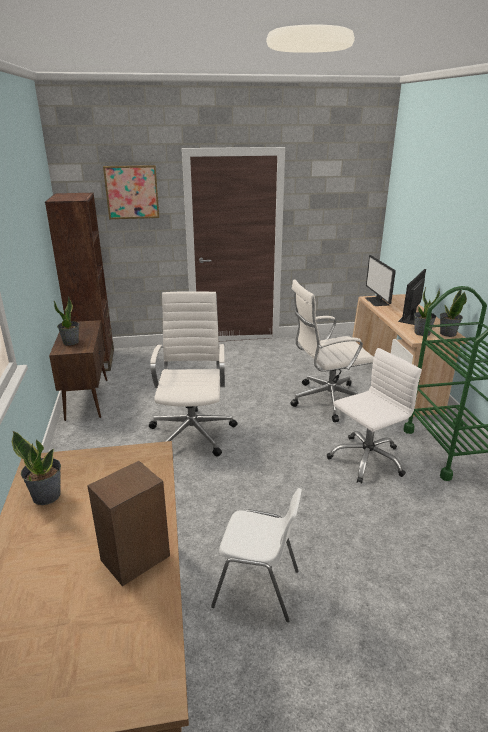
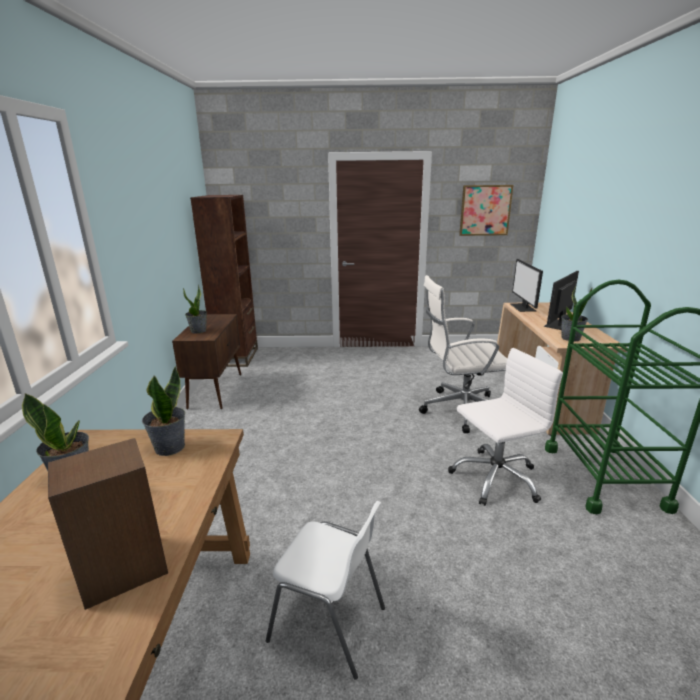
camera: 10 degrees right, 5 degrees down
(132, 192) = (279, 195): picture -> picture (485, 210)
(193, 432) = (308, 430): white office chair -> none
(447, 333) = (602, 340): potted plant -> potted plant (169, 447)

